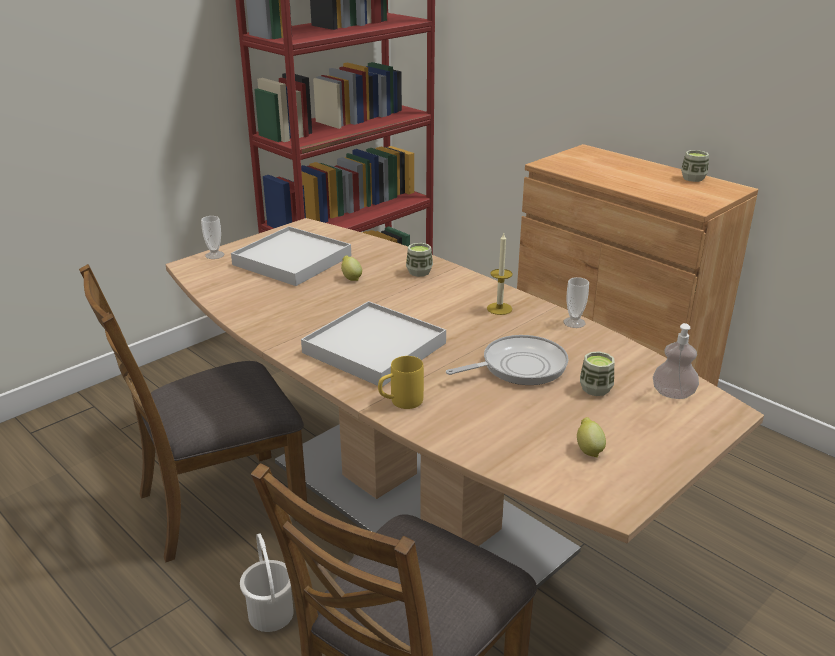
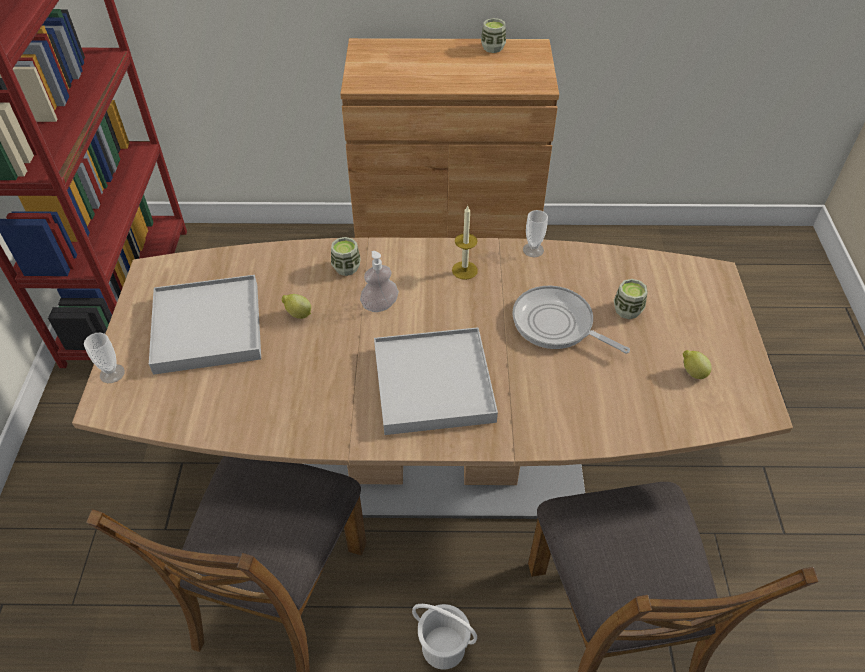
camera: 45 degrees left, 20 degrees up
(400, 402) = (530, 427): yellow mug -> none
(519, 366) = (556, 325): frying pan -> frying pan turned 75 degrees counterclockwise
(673, 394) = (672, 280): soap dispenser -> soap dispenser (380, 305)

